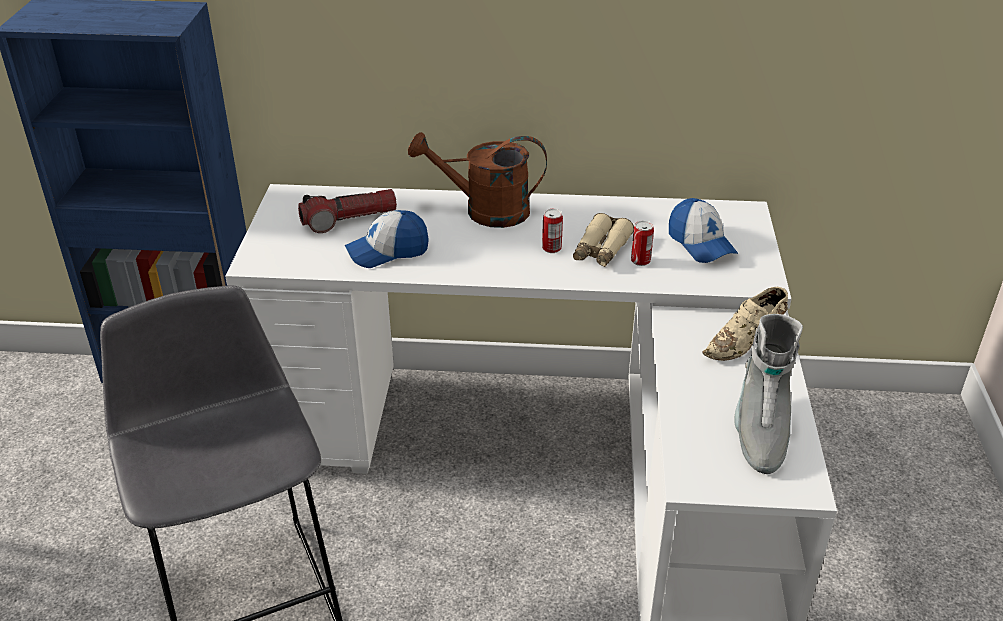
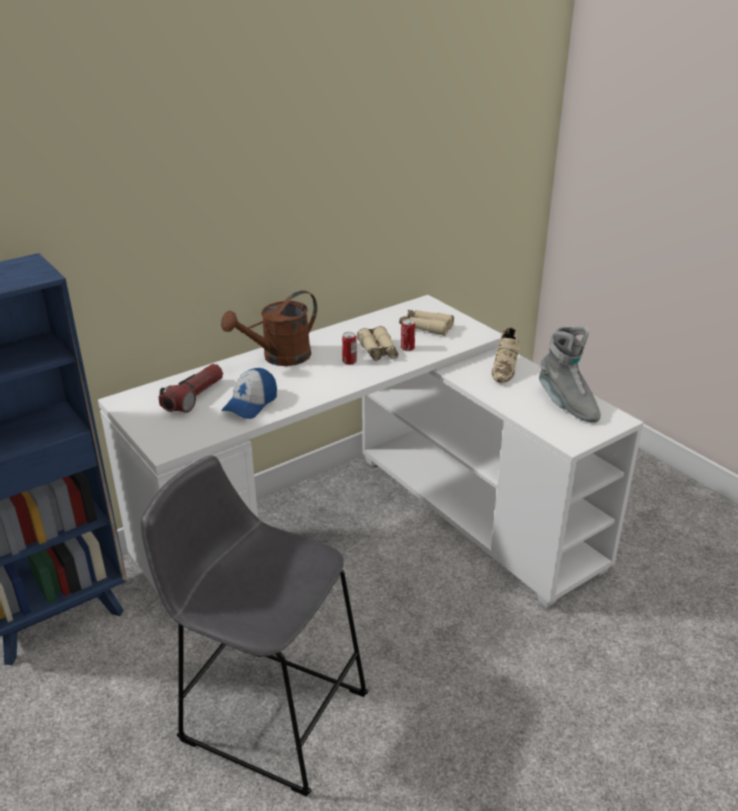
camera: 40 degrees left, 5 degrees down
(701, 243) = (426, 327): cap -> beige binoculars

